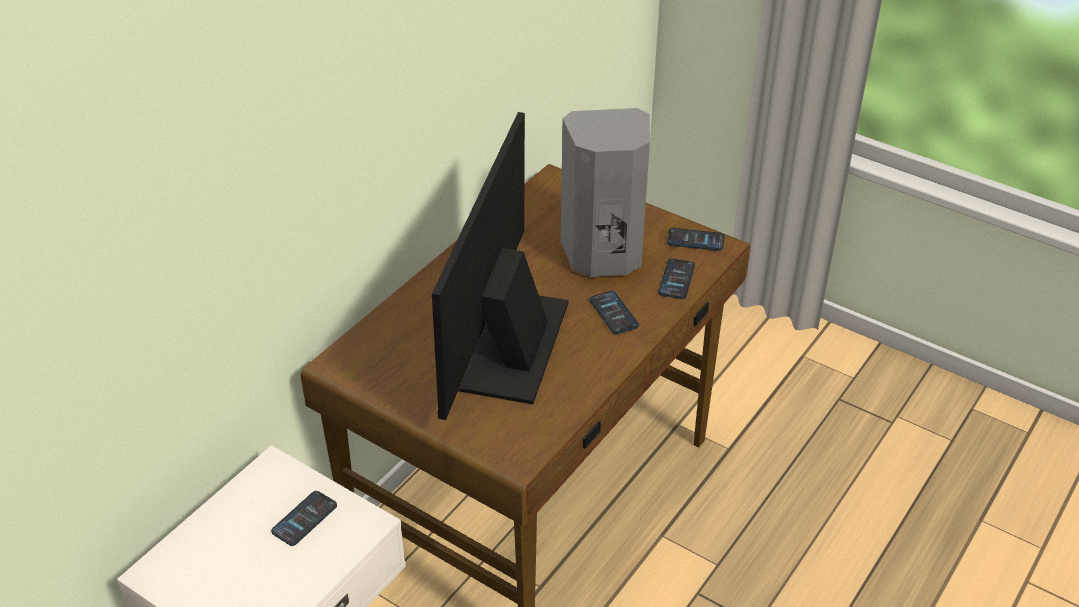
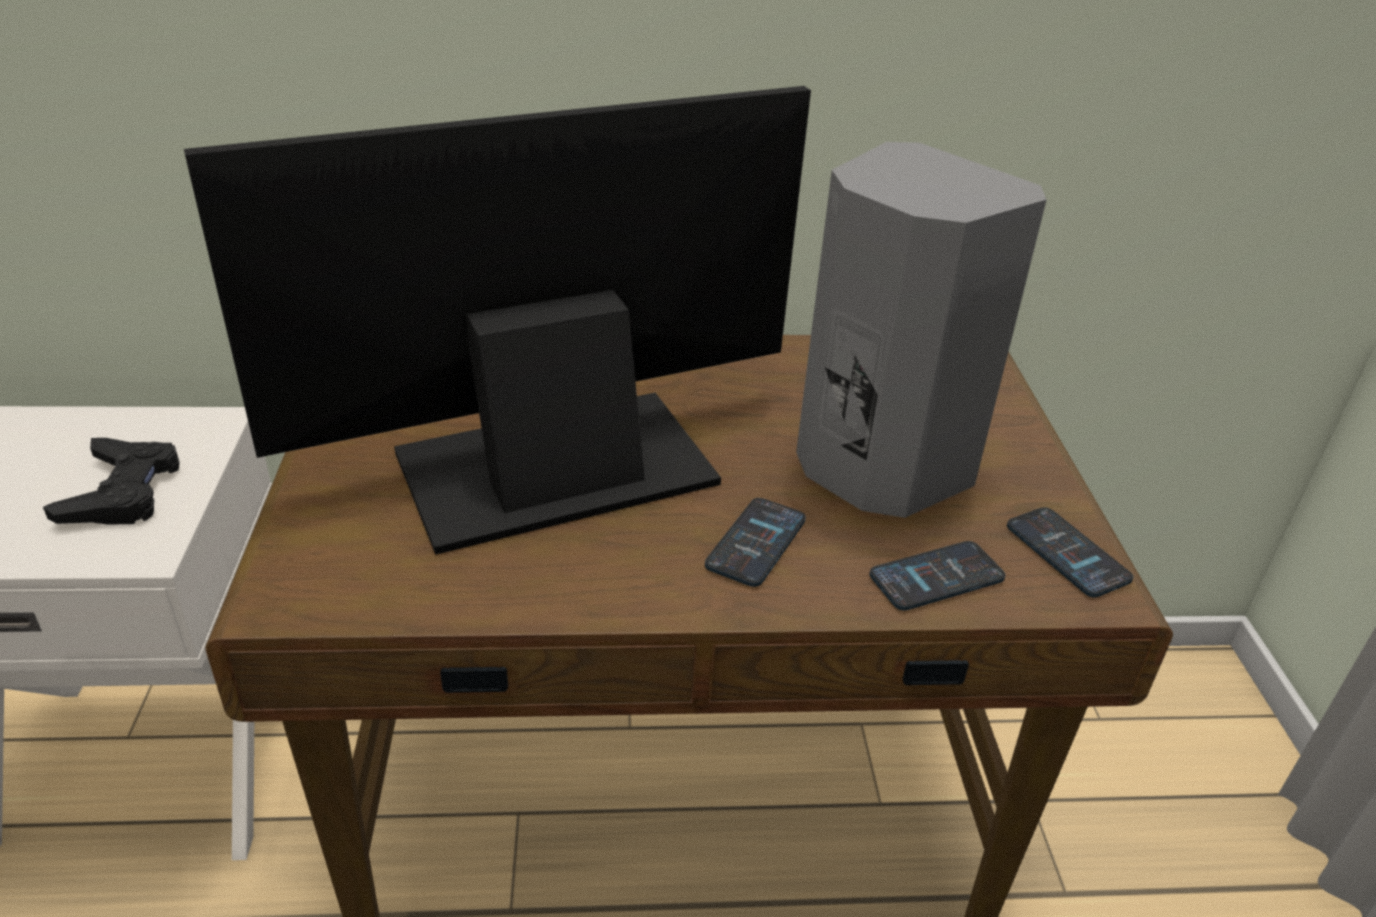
camera: 50 degrees right, 5 degrees down
(304, 519) = (122, 491): phone -> black game controller

